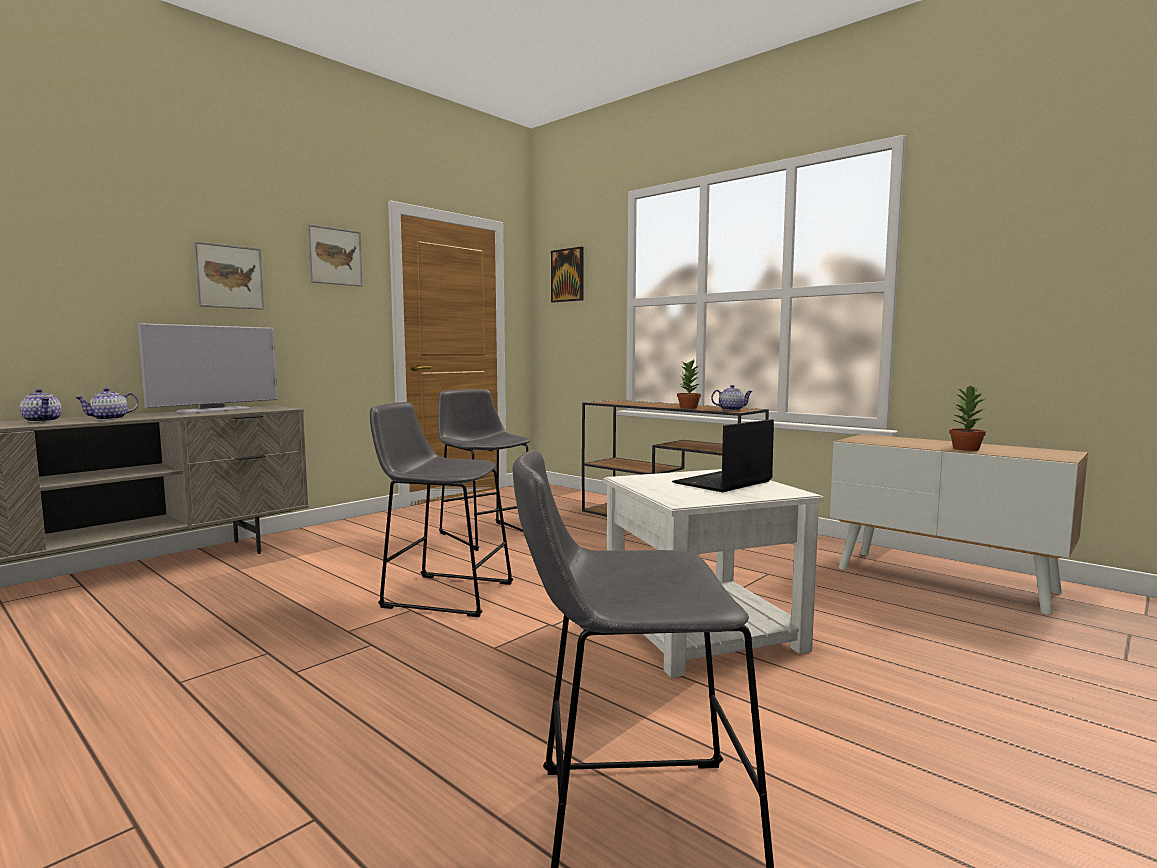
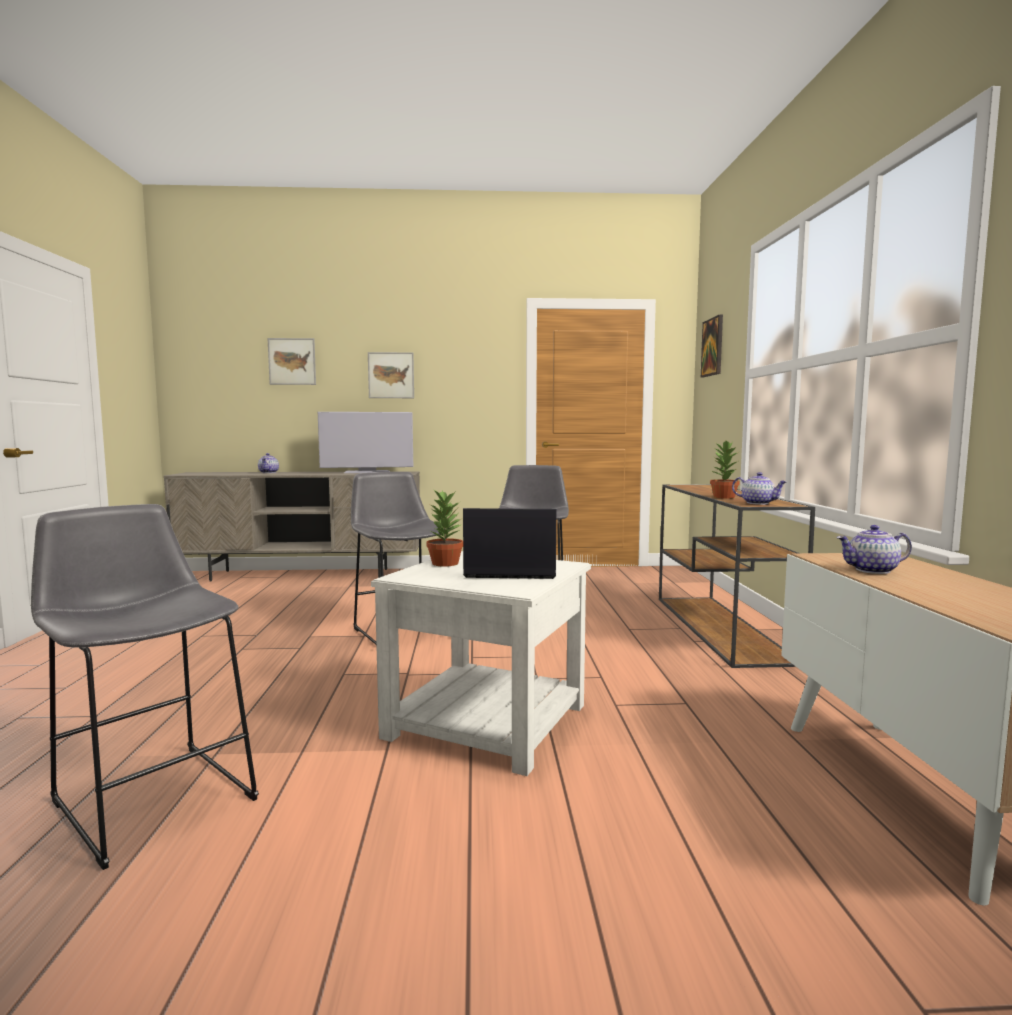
camera: 45 degrees right, 0 degrees up
(109, 419) = (295, 473): teapot -> teapot (872, 570)
(335, 256) = (474, 352): picture -> picture (292, 361)
(965, 449) = (925, 590): potted plant -> potted plant (444, 563)

